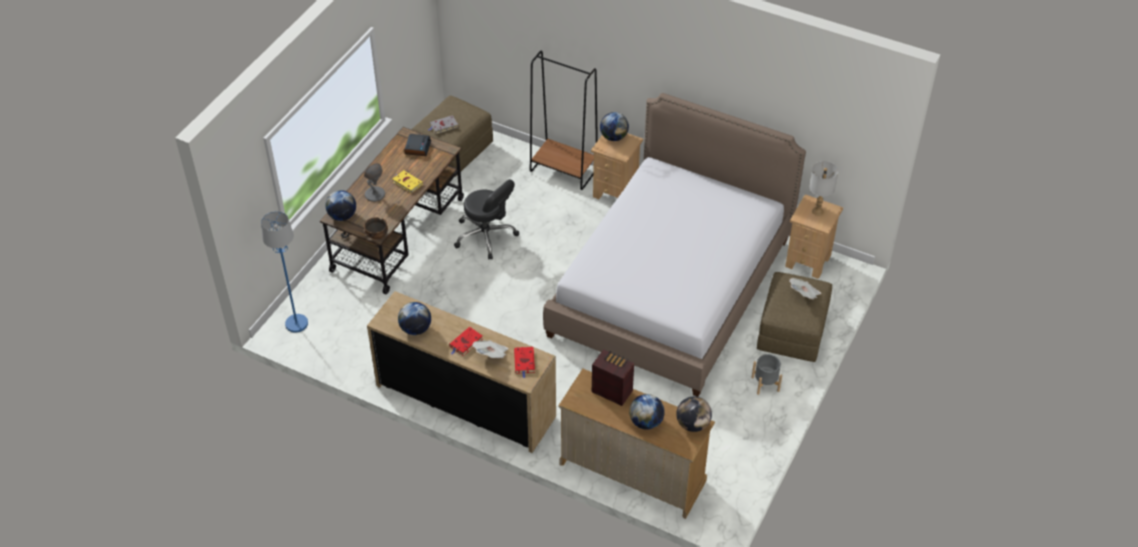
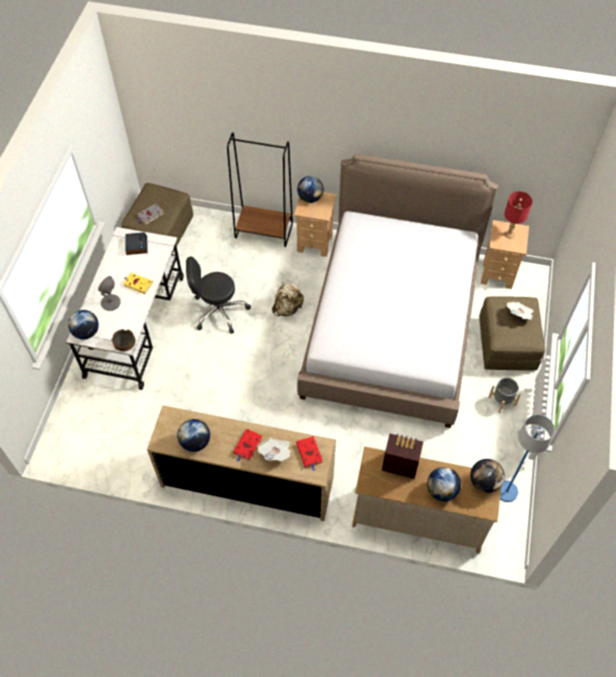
camera: 15 degrees left, 10 degrees up
(296, 324) = (67, 439): blue floor lamp -> blue floor lamp (506, 492)
(398, 234) = (135, 326): brown desk -> white desk
(487, 237) = (217, 311): black office chair -> black office chair turned 150 degrees clockwise
(563, 249) = (287, 308): none -> beige backpack
(817, 211) = (509, 234): grey table lamp -> red table lamp

